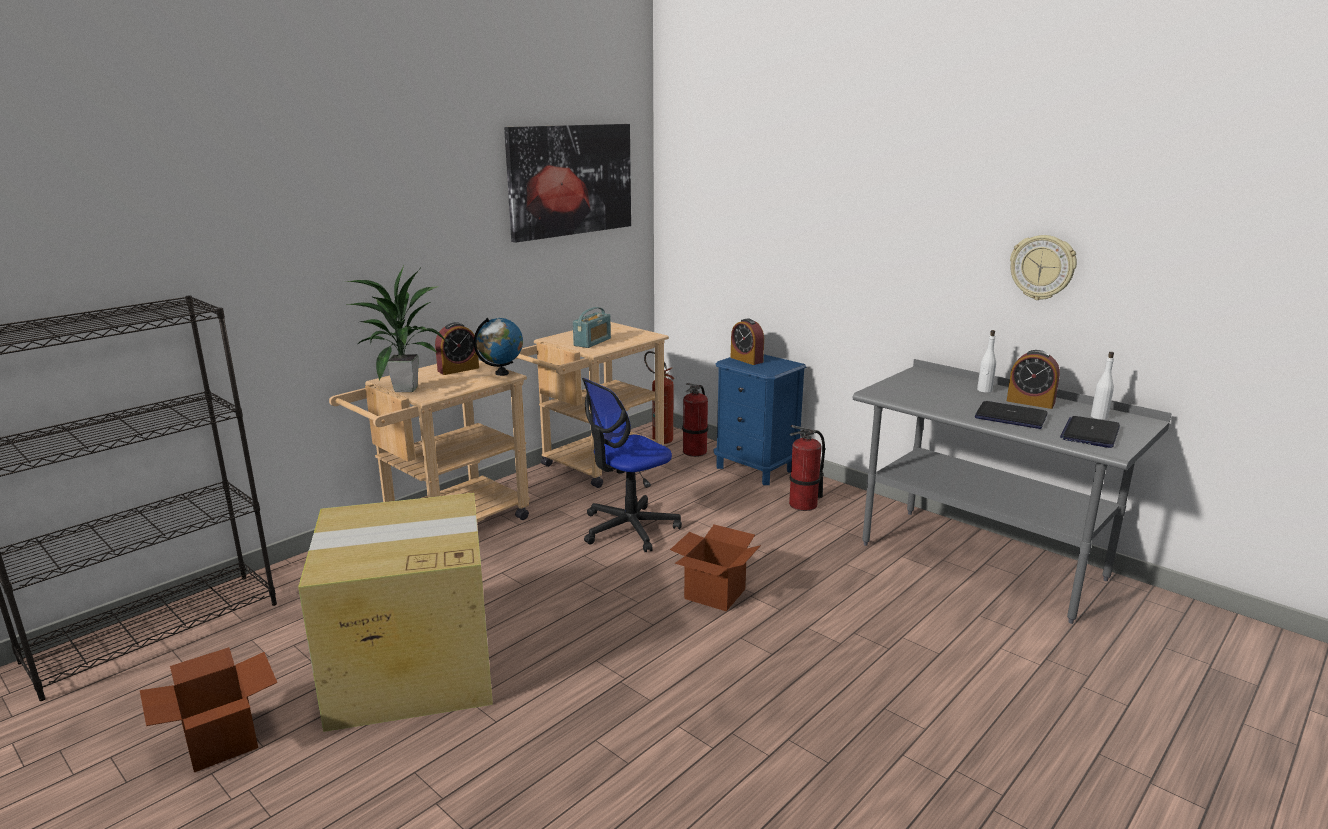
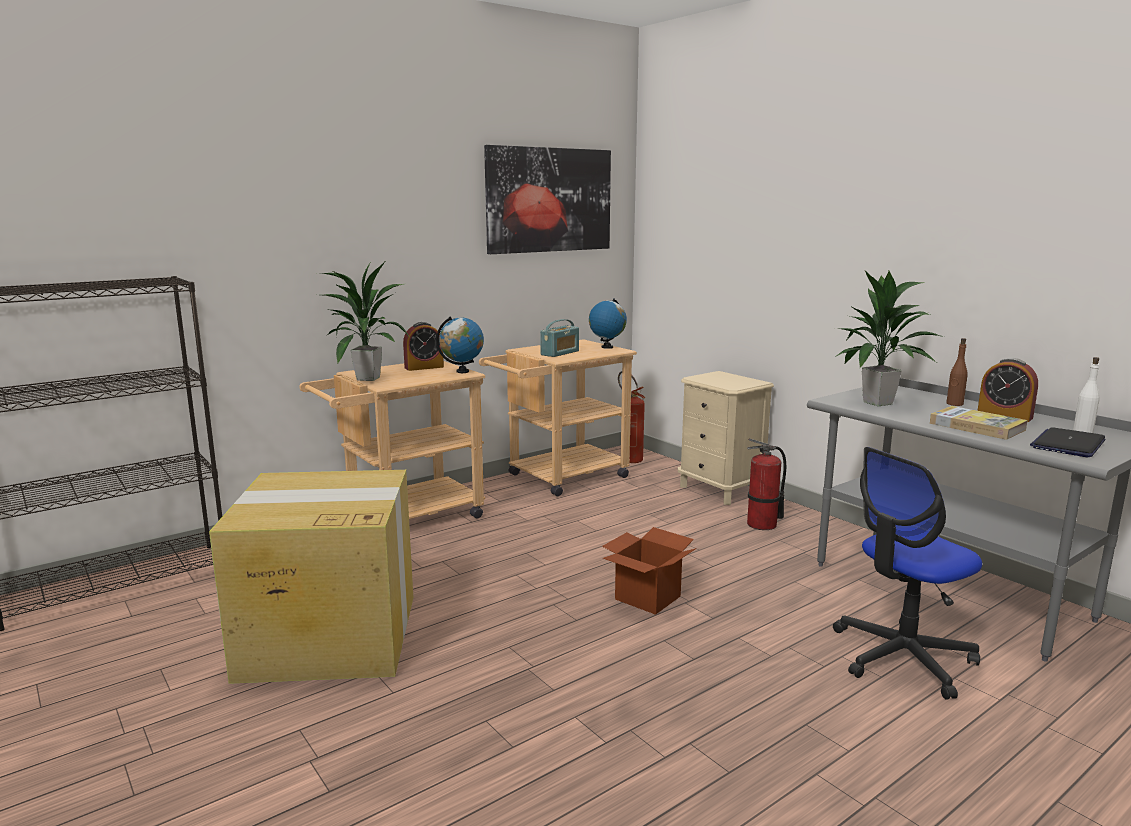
camera: 10 degrees right, 5 degrees down
(221, 742) = (134, 682): cardboard box -> none
(629, 528) = (577, 533): office chair -> office chair (902, 657)
(637, 332) = (607, 347): none -> globe
(695, 452) = (662, 471): fire extinguisher -> none
(746, 360) = (713, 377): alarm clock -> none
(755, 469) = (719, 490): blue nightstand -> beige nightstand
(918, 393) = (879, 403): none -> potted plant
(984, 390) = (954, 404): white bottle -> brown bottle
(1010, 417) = (977, 426): laptop -> book
(1042, 267) = (1020, 271): wall clock -> none

